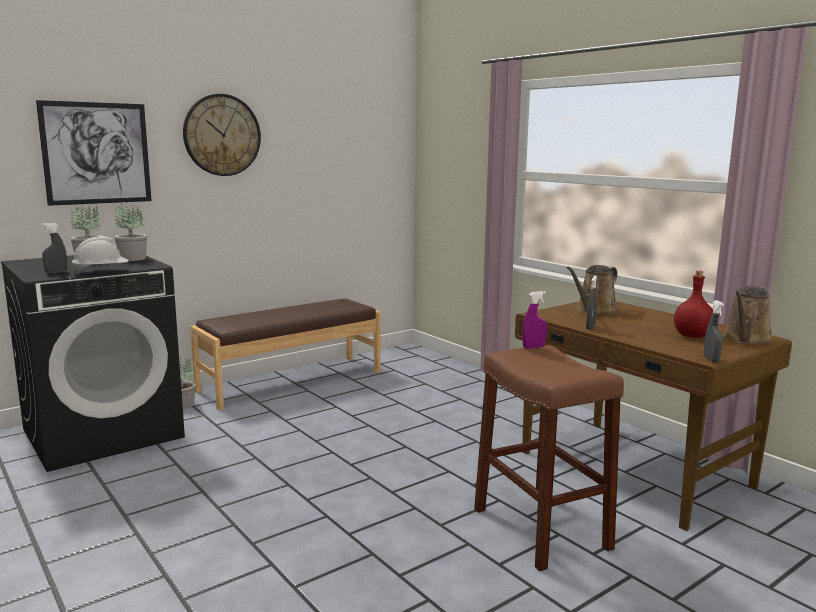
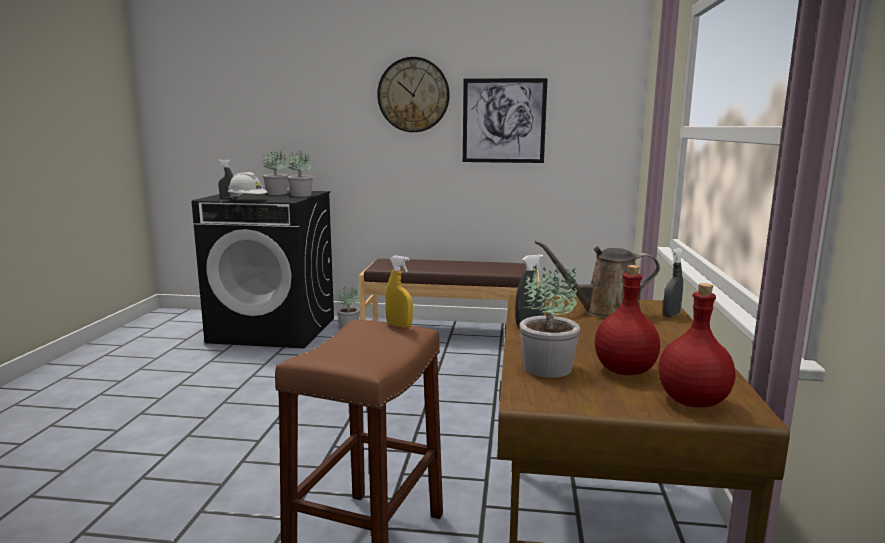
camera: 45 degrees right, 0 degrees up
(96, 153) = (309, 111): picture -> picture (504, 121)
(533, 347) = (399, 325): purple spray bottle -> yellow spray bottle
(666, 344) = (548, 367): none -> potted plant
(711, 360) = (528, 403): grey spray bottle -> grey spray bottle (671, 315)
(746, 340) = (694, 401): brown watering can -> red bottle

